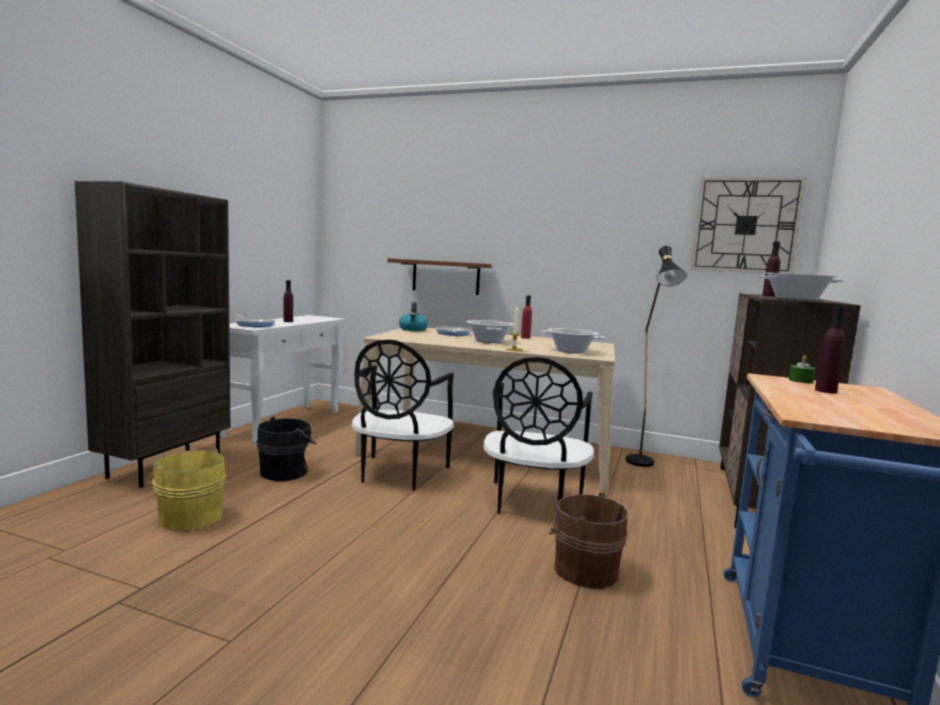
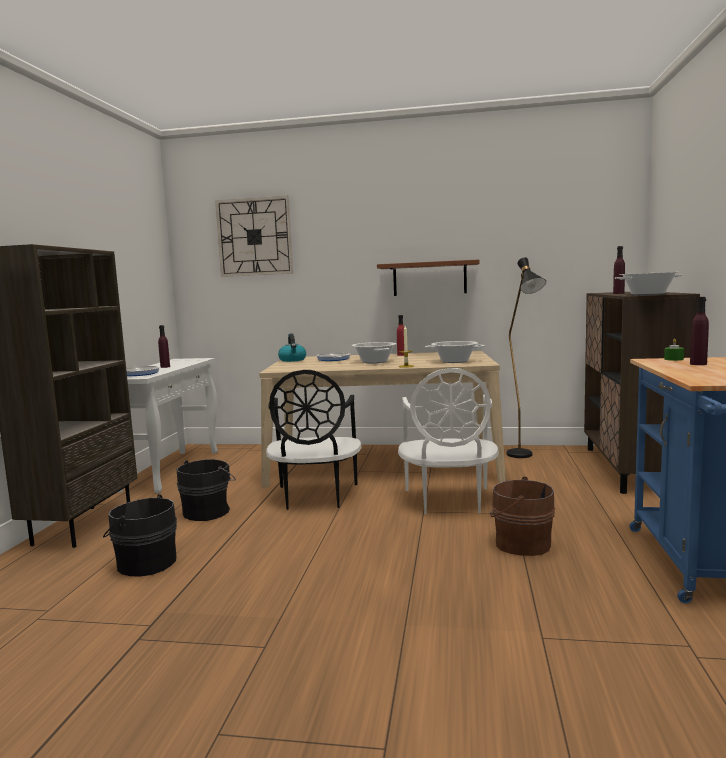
camera: 10 degrees left, 0 degrees up
(189, 516) = (145, 563): yellow bucket -> black bucket
(445, 277) = (312, 305): brown shelf -> brown shelf (429, 278)
(532, 503) = (448, 501): black chair -> white chair
(745, 225) = (584, 233): wall clock -> wall clock (254, 237)

